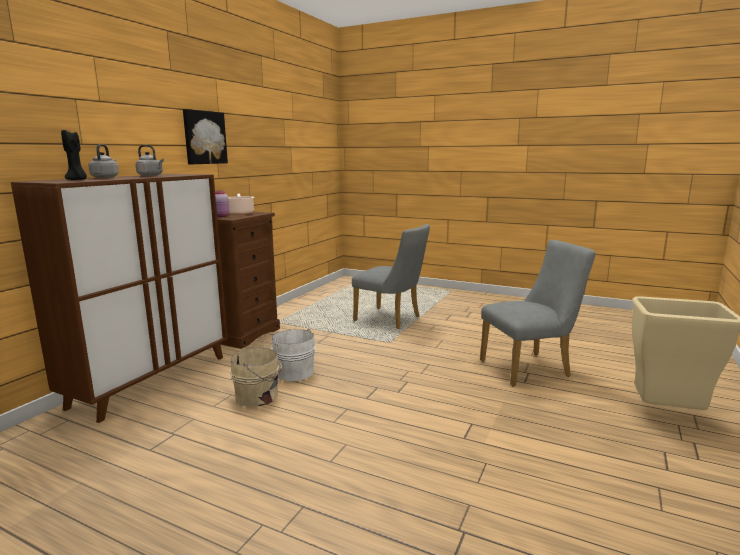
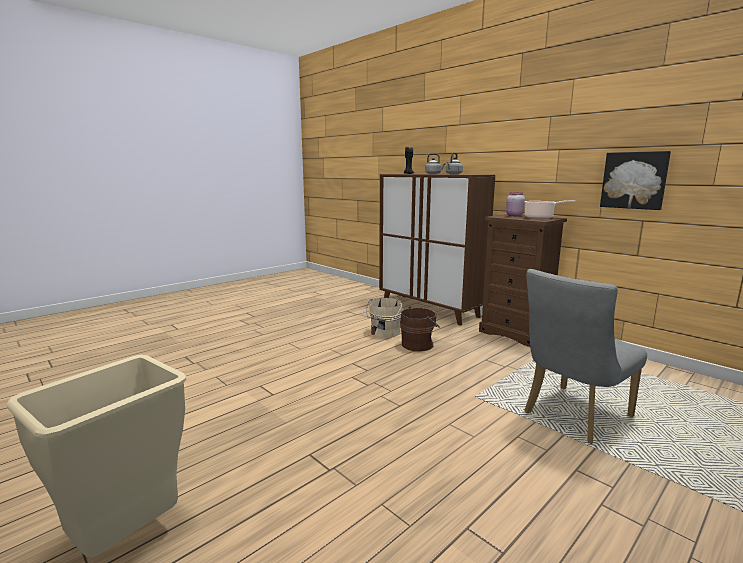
camera: 110 degrees right, 0 degrees up
(204, 137) = (542, 142): picture -> picture (634, 180)
(293, 372) = (419, 344): white bucket -> brown bucket
(530, 368) = (340, 479): grey chair -> none

